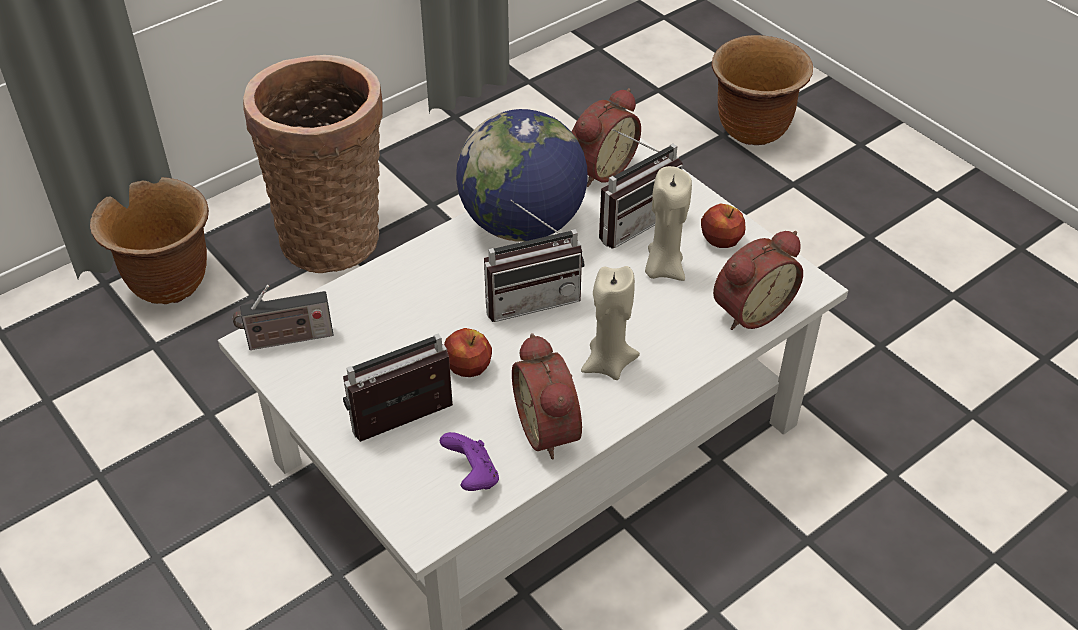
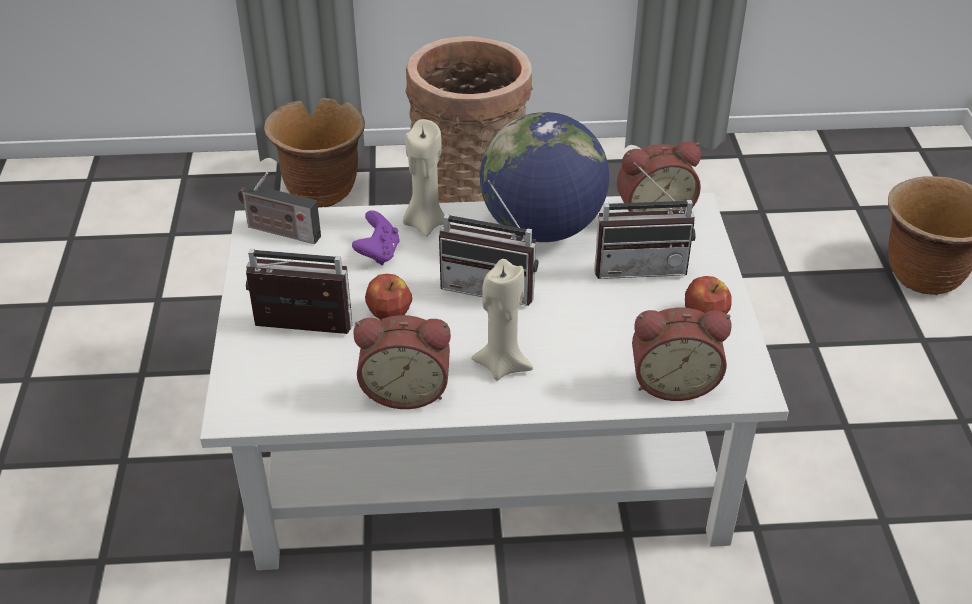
camera: 35 degrees right, 5 degrees down
(472, 476) = (310, 392): purple game controller -> purple game controller (378, 253)
(551, 428) = (406, 390): alarm clock -> alarm clock turned 105 degrees counterclockwise
(663, 268) = (628, 314): beige candle -> beige candle (425, 223)

